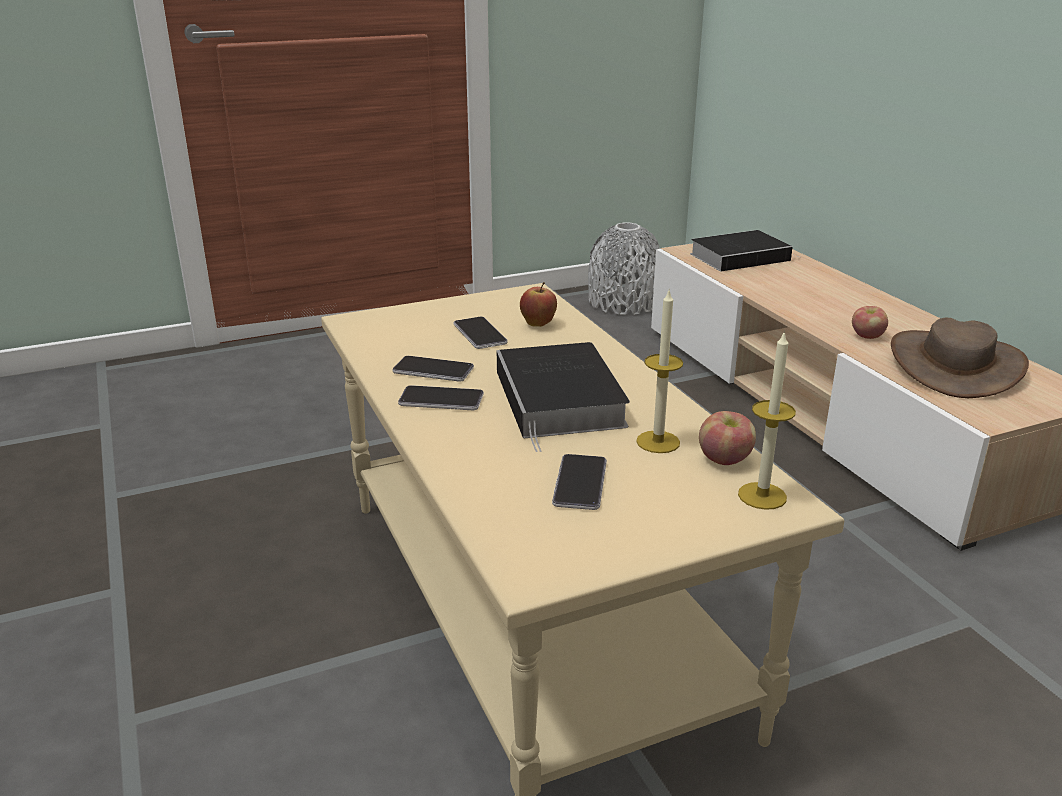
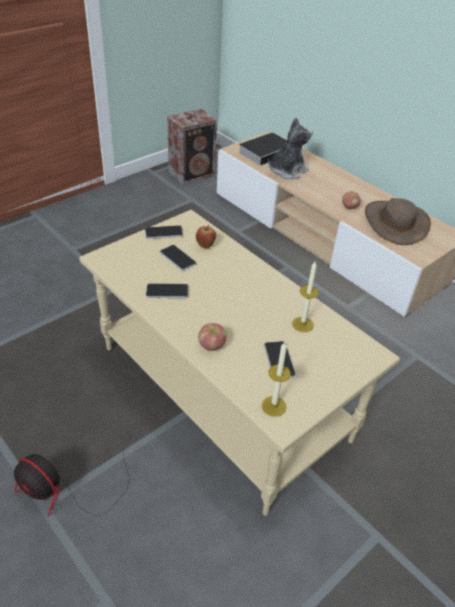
camera: 20 degrees left, 15 degrees up
(182, 704) = (68, 489): none -> fan
(441, 400) = (183, 313): phone -> phone (164, 233)
(561, 401) = (244, 303): book -> none
(624, 302) = (193, 173): grey vase -> speaker
(725, 459) = (337, 330): apple -> apple (212, 346)
(762, 496) = (362, 351): candle -> candle (274, 406)
(766, 282) = (287, 171): none -> plush toy

